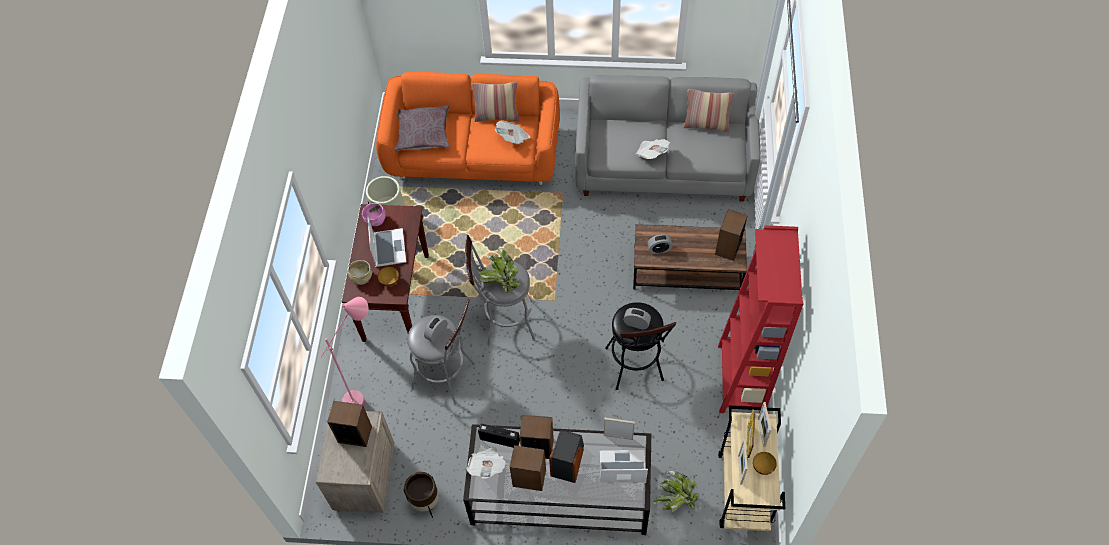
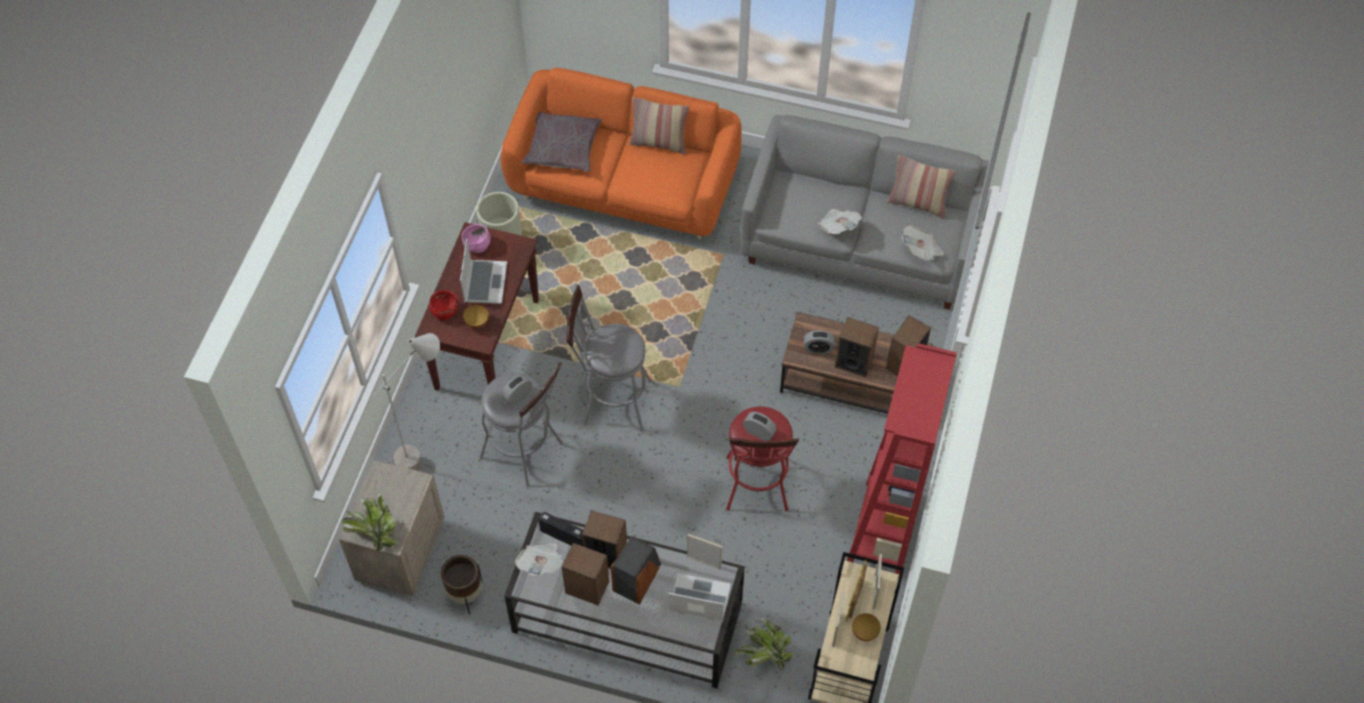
camera: 10 degrees right, 0 degrees up
(355, 434) = (396, 494): speaker -> speaker (854, 362)
(361, 277) = (445, 312): beige bowl -> red bowl
(368, 393) = (428, 453): pink floor lamp -> grey floor lamp
(499, 280) = (607, 348): potted plant -> potted plant (374, 531)
(513, 138) = (672, 174): newspaper -> newspaper (921, 250)
(635, 369) = (757, 490): black stool -> red stool

